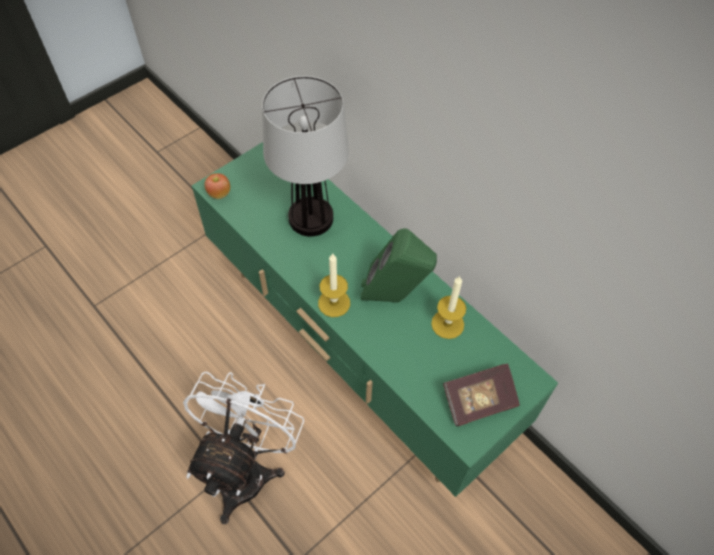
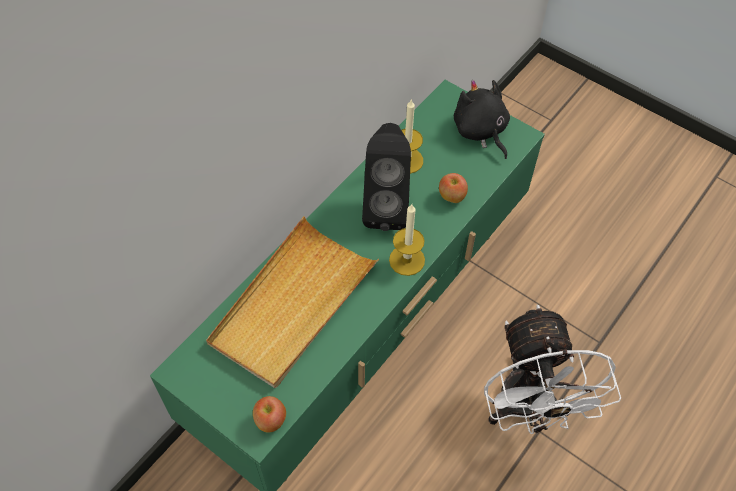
camera: 100 degrees left, 0 degrees up
(247, 468) = (527, 410): white fan -> white fan turned 105 degrees counterclockwise
(310, 217) = (292, 304): table lamp -> beige tray
(395, 297) = (386, 207): green speaker -> black speaker
(397, 354) = (451, 197): none -> apple
(479, 401) = (480, 131): book -> black plush toy

